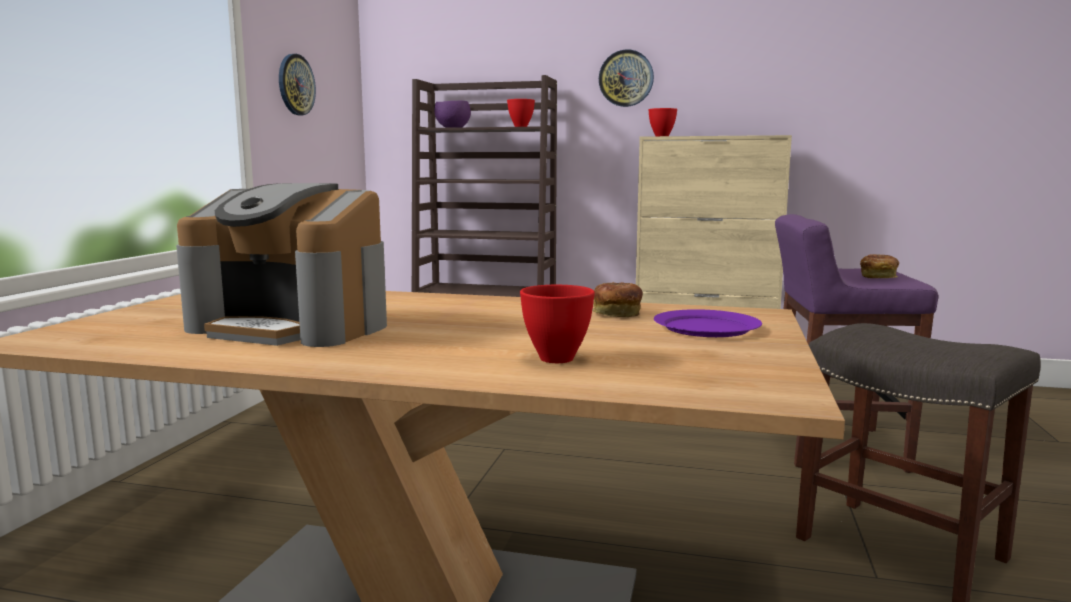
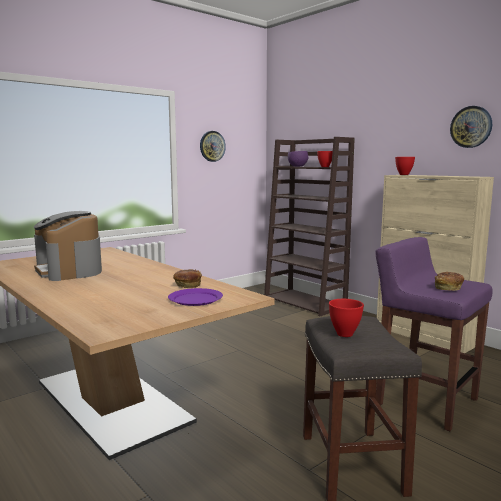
camera: 35 degrees right, 0 degrees up
(555, 358) = (95, 300): red bowl -> red bowl (344, 334)
(626, 78) = (394, 135): wall clock -> wall clock (471, 127)

